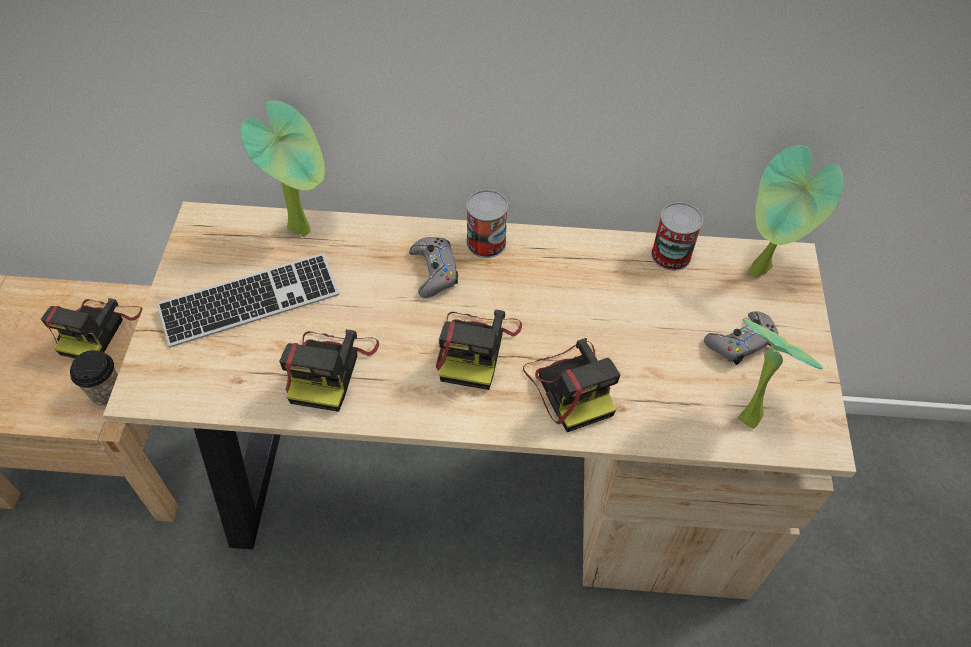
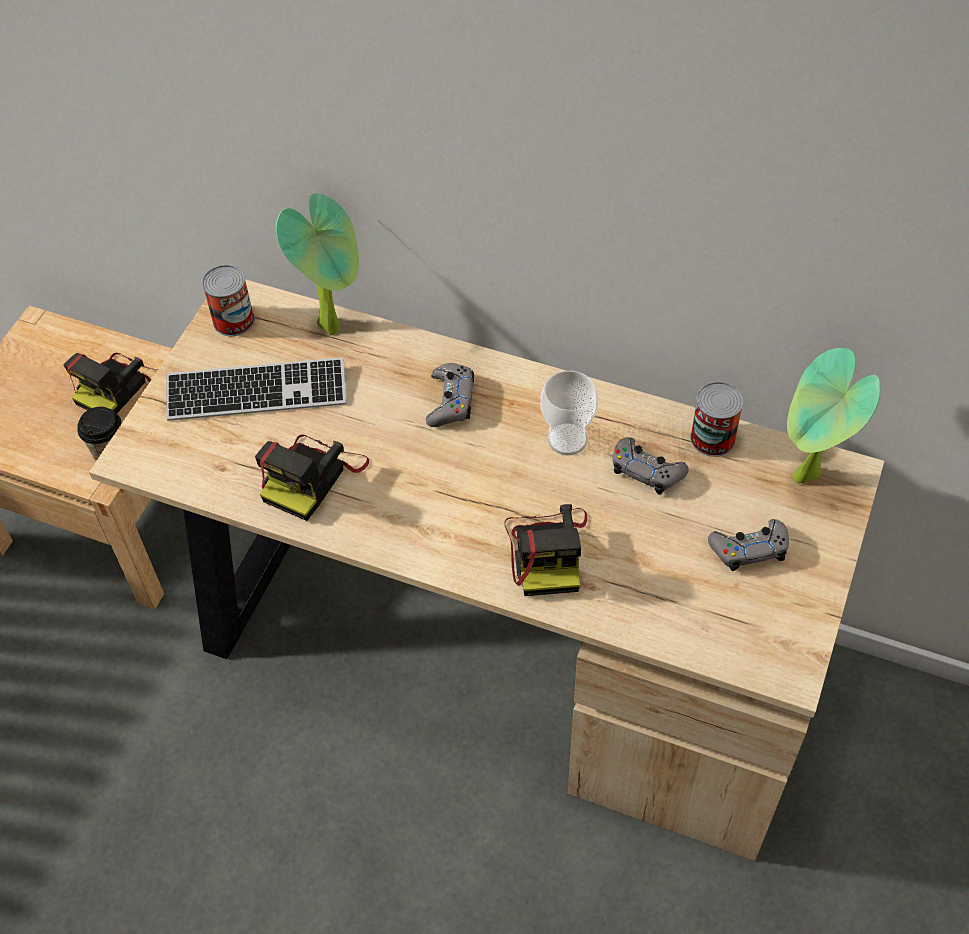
camera: 20 degrees right, 0 degrees up
(476, 348) = (464, 490): camera -> none
(486, 242) = (516, 381): can -> can (233, 320)
(549, 282) = (567, 439): none -> cup
(628, 294) = (647, 470): none -> grey game controller
(748, 412) = (725, 623): potted plant -> none

